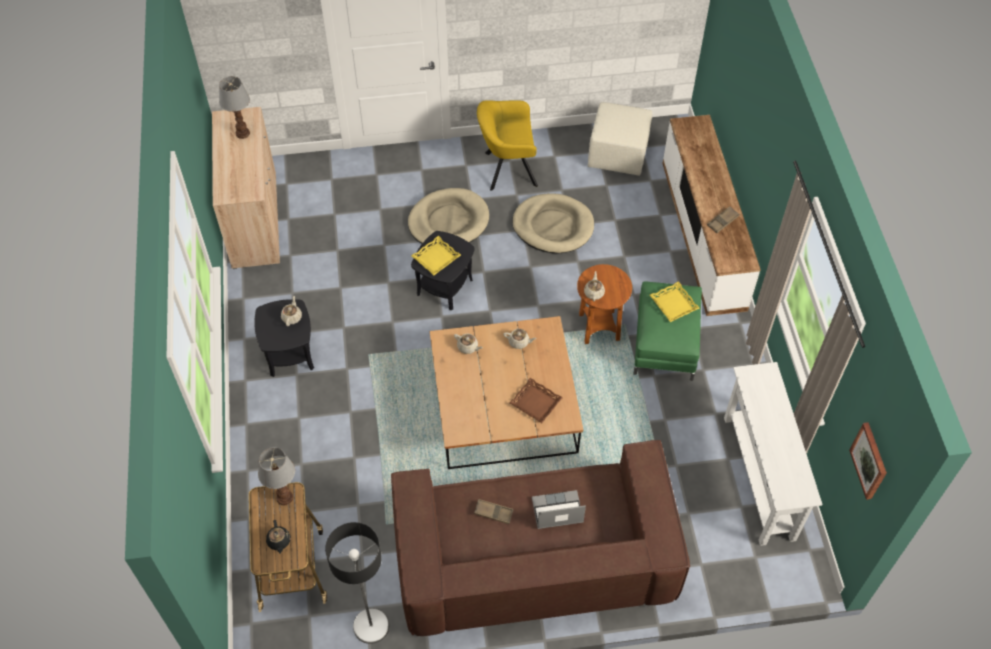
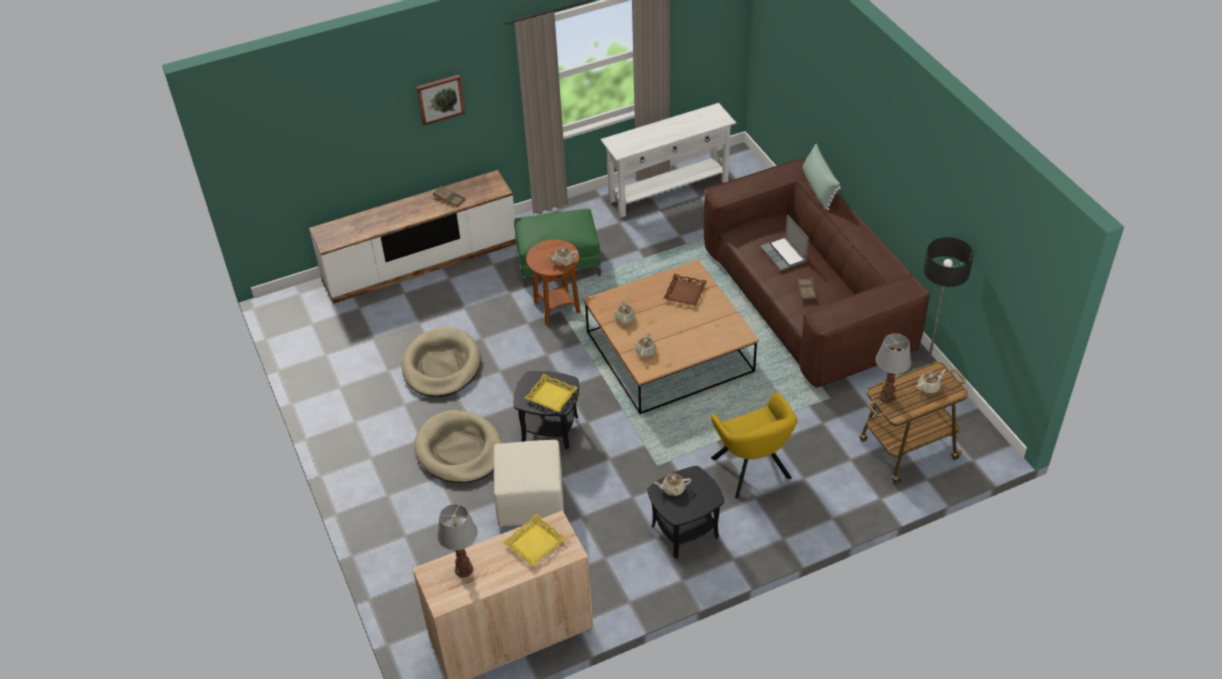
camera: 105 degrees left, 10 degrees down
(279, 541) = (929, 387): black teapot -> beige teapot
(507, 169) = (369, 421): yellow armchair -> yellow armchair (753, 471)
(617, 155) = (328, 339): beige ottoman -> beige ottoman (531, 501)
(625, 559) = (818, 188): none -> green pillow
(674, 304) = (545, 225): yellow tray -> yellow tray (534, 543)
(870, 460) = (714, 32): picture -> picture (440, 99)

